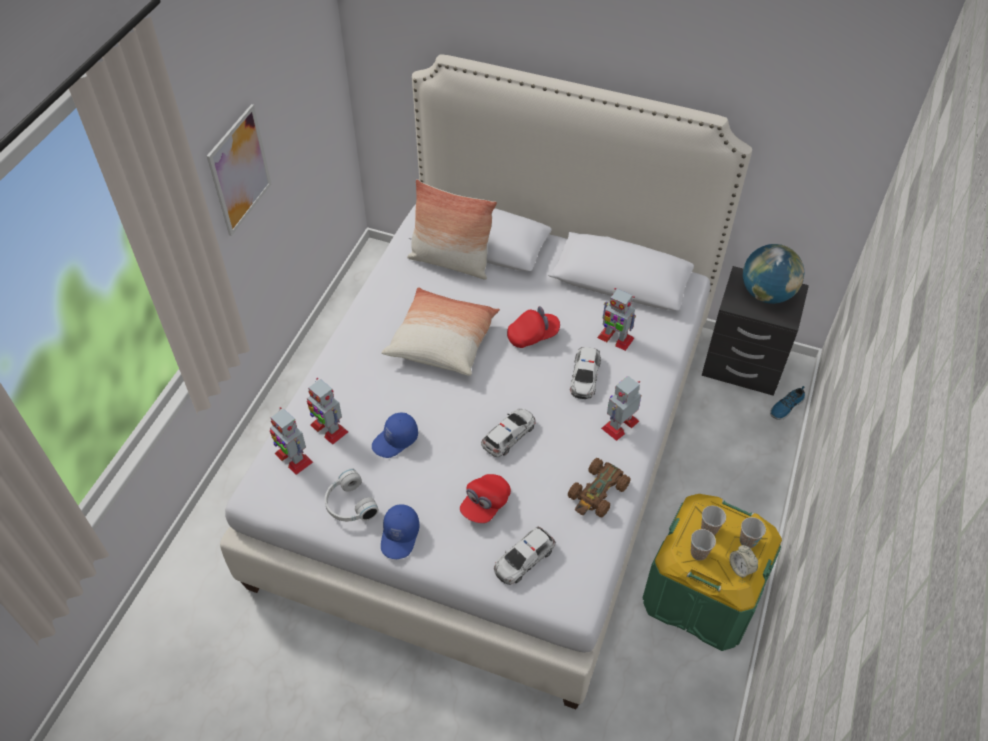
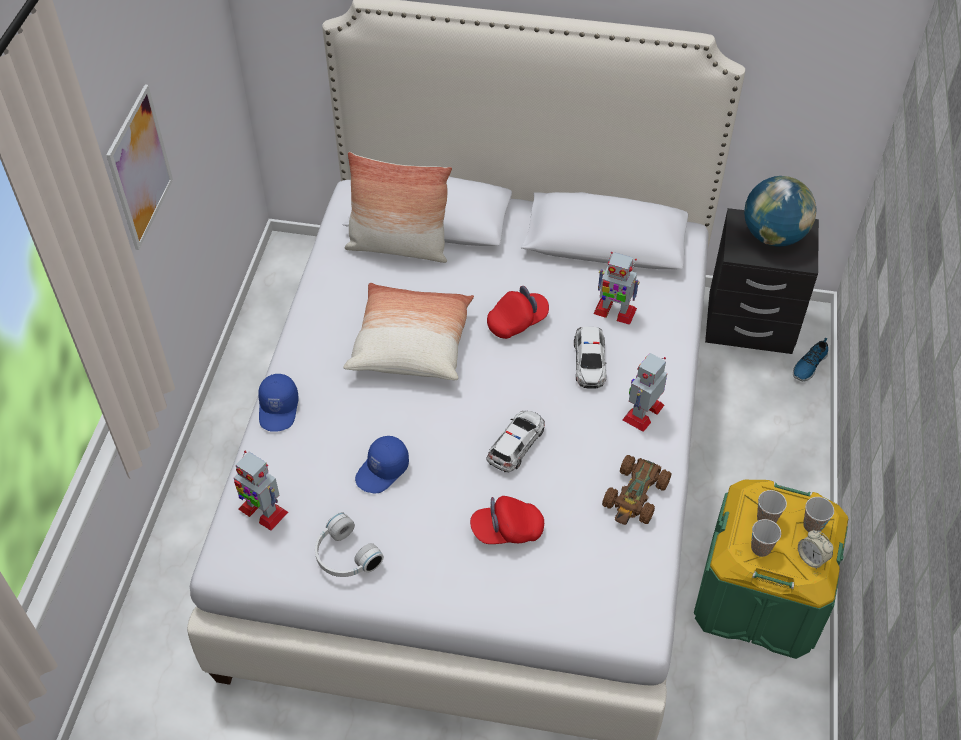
camera: 10 degrees left, 0 degrees up
(328, 428) = (297, 468): toy robot -> none
(400, 536) = (415, 584): blue cap -> blue cap (279, 409)
(485, 504) = (507, 530): red cap -> red cap turned 60 degrees clockwise
(523, 559) = (567, 587): toy car -> none

